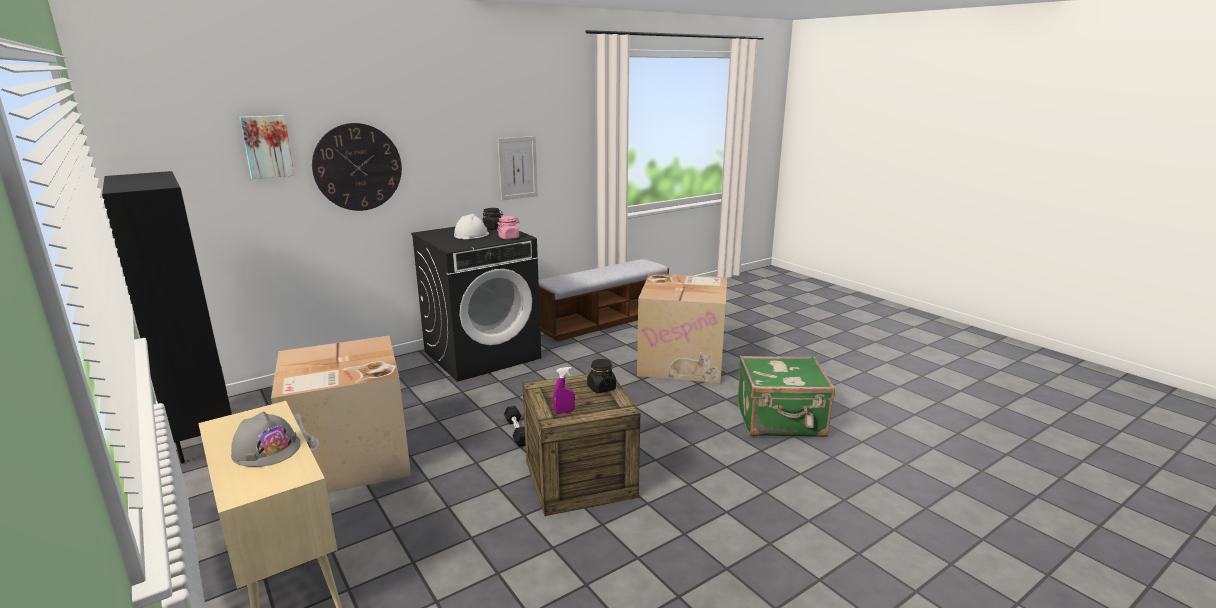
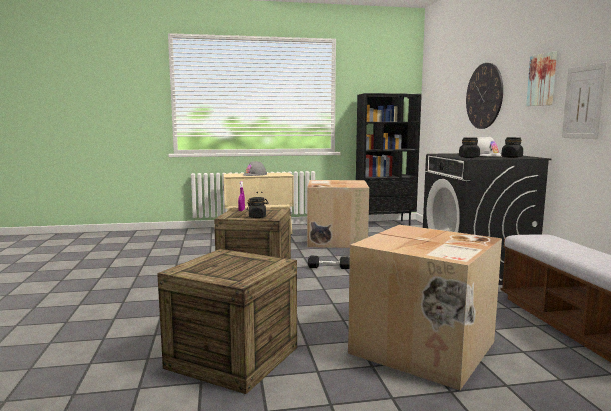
camera: 115 degrees right, 10 degrees down
(267, 146) = (456, 81): picture -> picture (543, 80)
(509, 237) = (469, 157): pink jar -> black jar
(781, 421) = (233, 357): green suitcase -> crate

